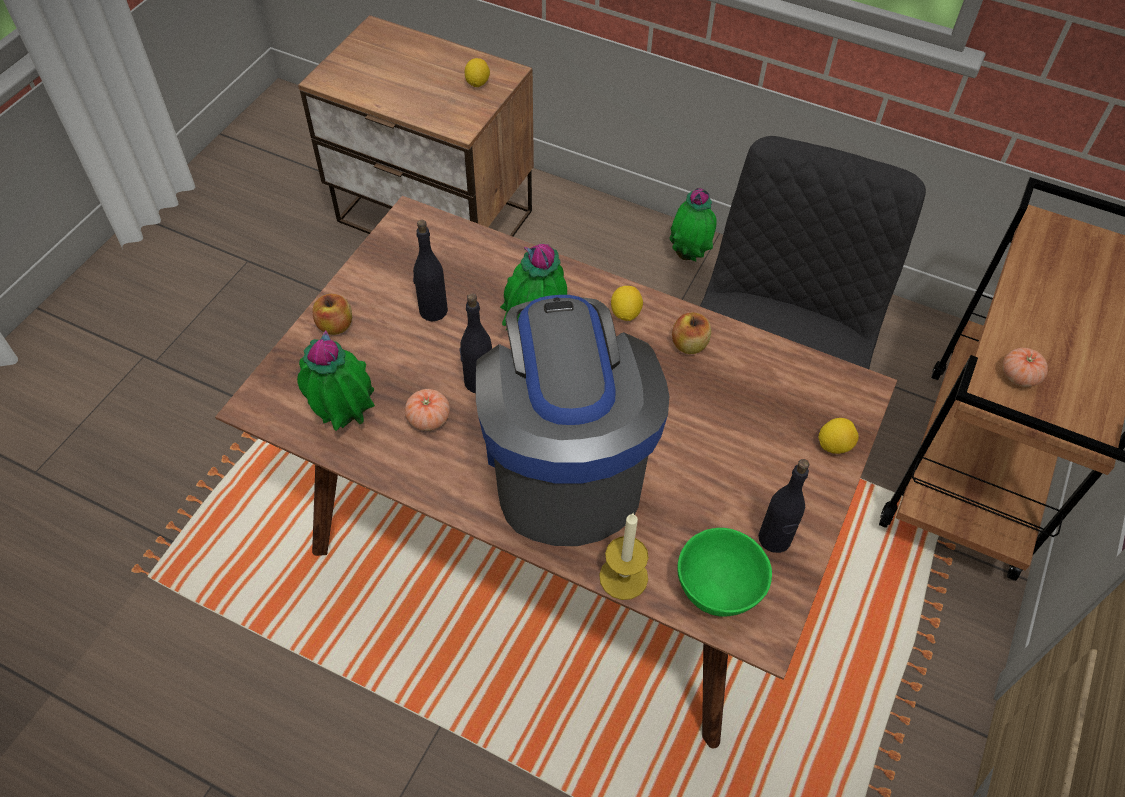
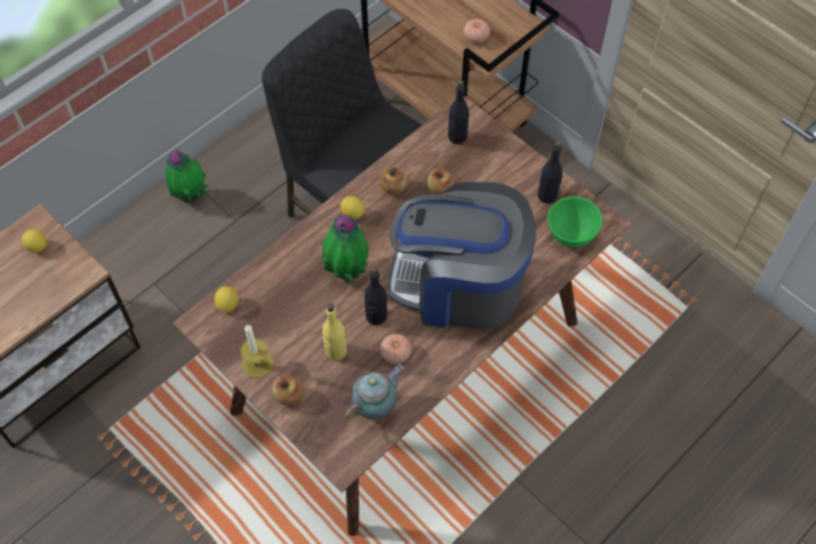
camera: 70 degrees left, 5 degrees up
(344, 419) = (376, 406): potted plant -> teapot
(412, 354) = (335, 351): none -> yellow bottle
(433, 310) = (301, 328): black bottle -> black bottle (457, 137)
(623, 577) = (548, 278): candle -> candle (257, 363)
(714, 398) = (440, 189): none -> apple
(834, 445) = (496, 142): lemon -> lemon (228, 305)

